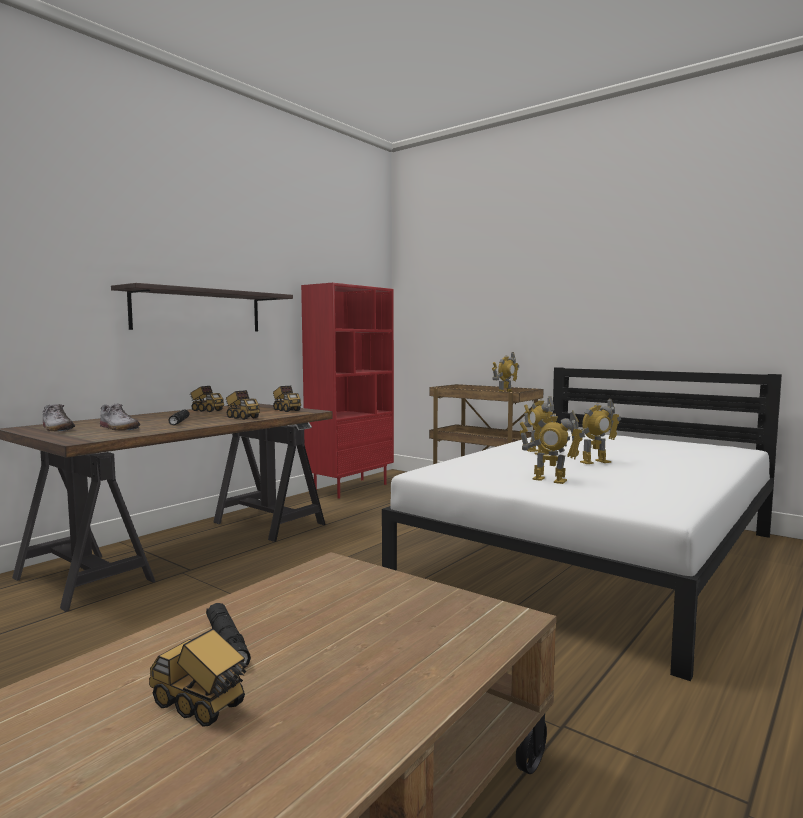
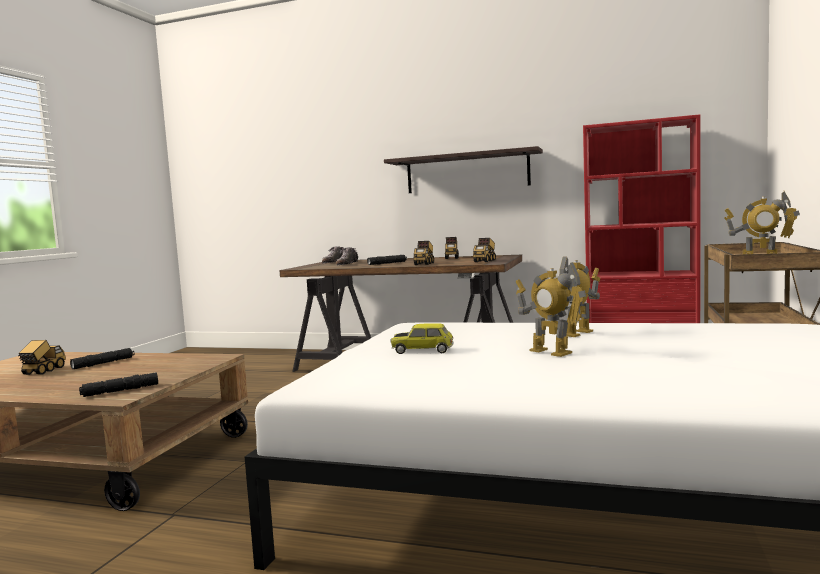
camera: 70 degrees right, 0 degrees up
(470, 619) = (120, 391): none -> black flashlight
(549, 480) = (423, 350): toy robot -> toy car

